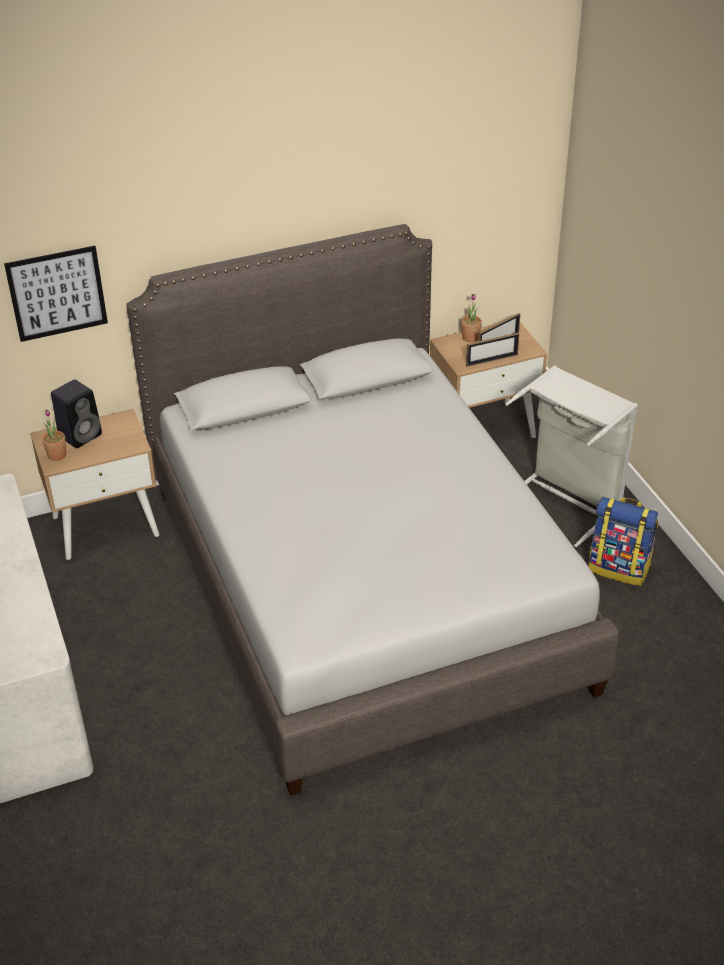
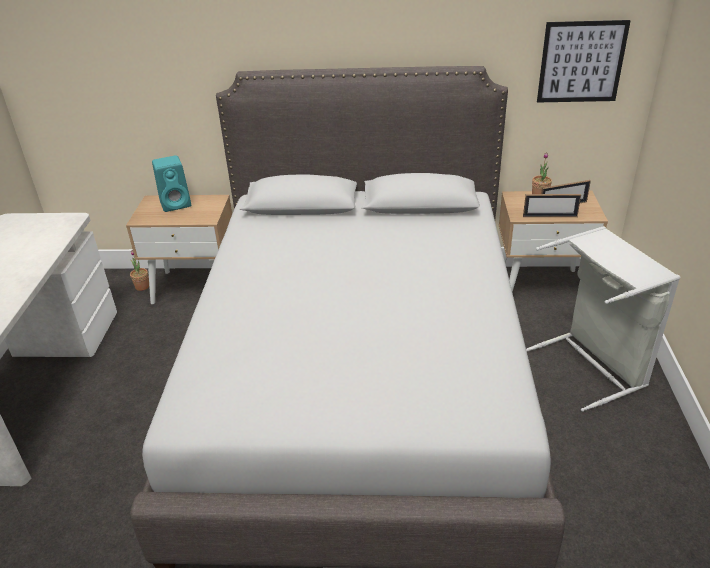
camera: 25 degrees right, 5 degrees down
(57, 293) = (163, 74): picture -> picture (581, 62)
(57, 455) = (147, 213): potted plant -> potted plant (142, 286)
(81, 434) = (177, 204): black speaker -> turquoise speaker
(619, 568) = (621, 446): backpack -> none

